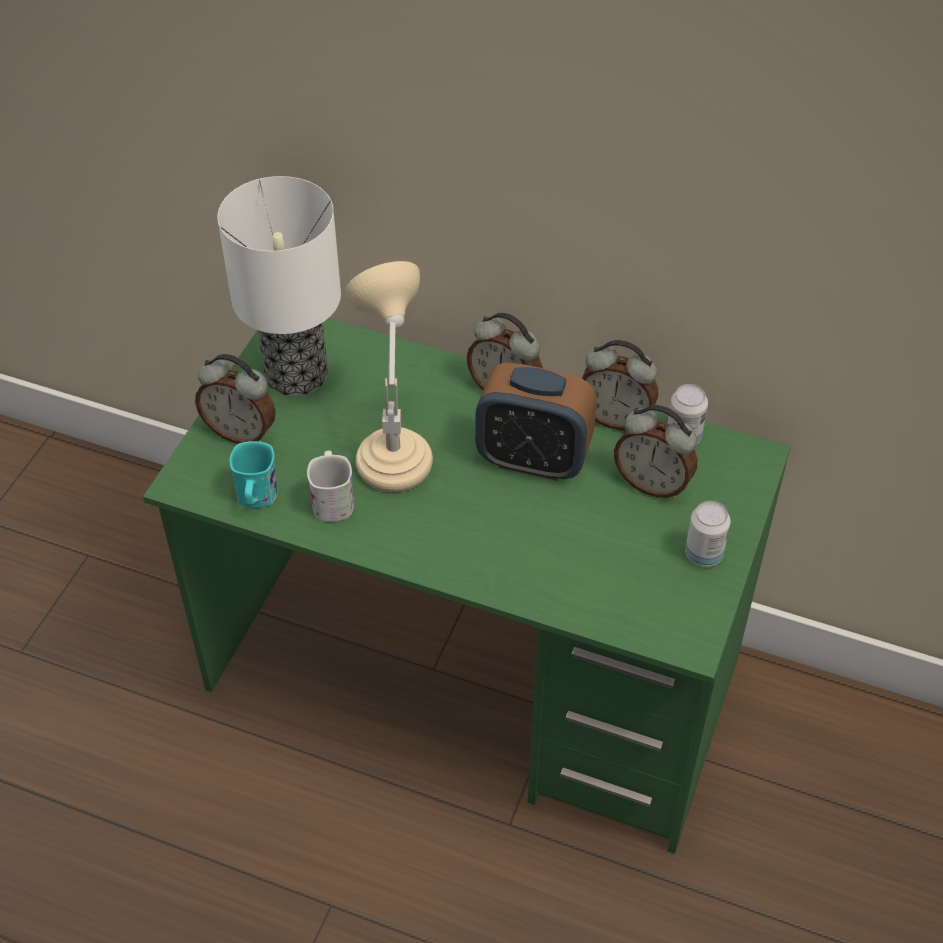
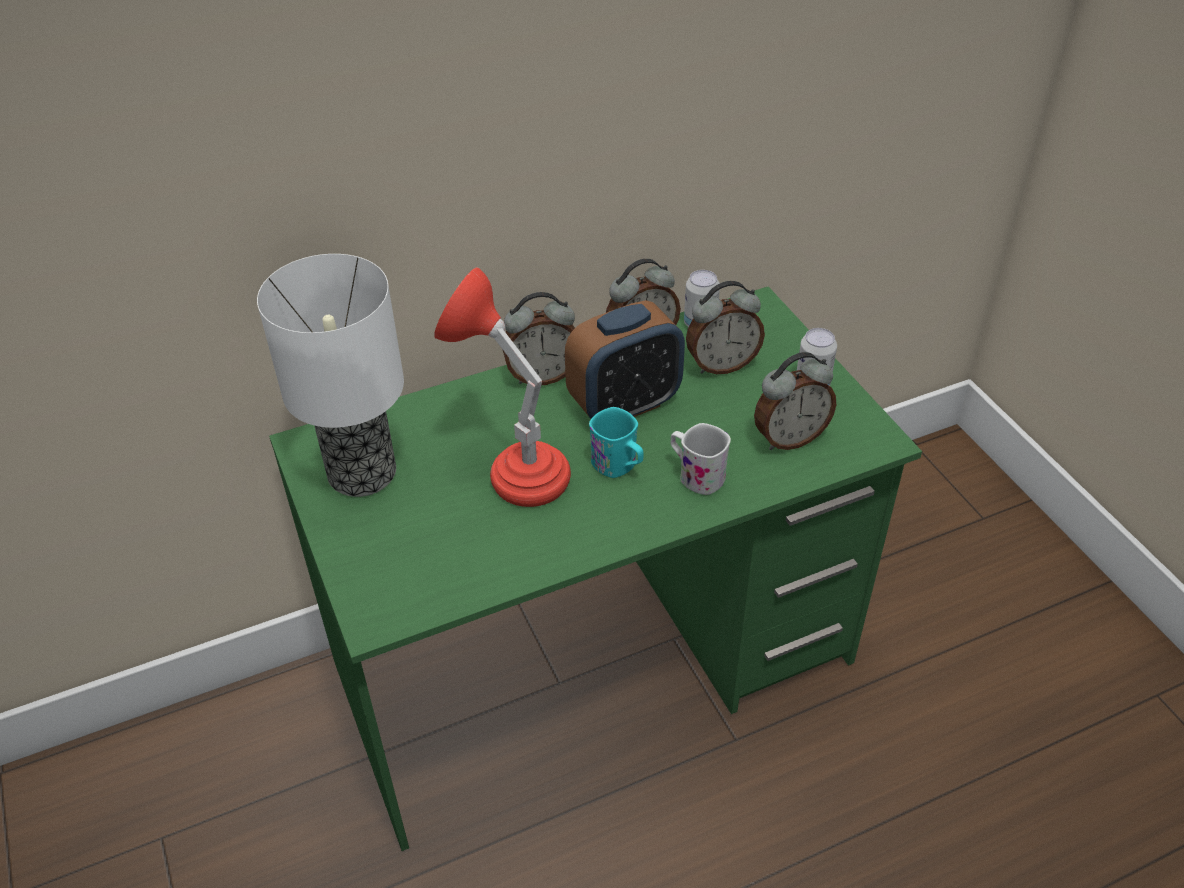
camera: 45 degrees left, 5 degrees down
(241, 432) = (373, 545): alarm clock -> alarm clock (789, 438)
(256, 498) = (455, 583): turquoise mug -> turquoise mug (619, 466)
(332, 499) = (518, 537): white mug -> white mug (695, 475)
(393, 447) = (512, 468): beige table lamp -> red table lamp

